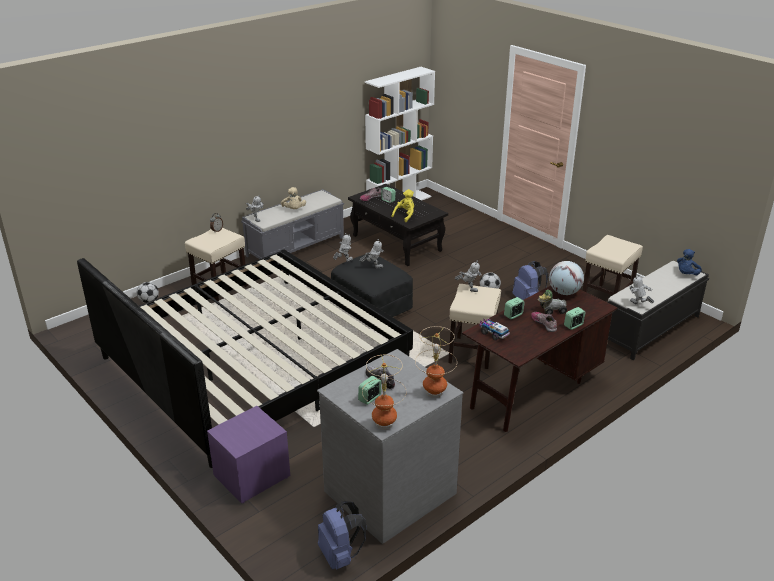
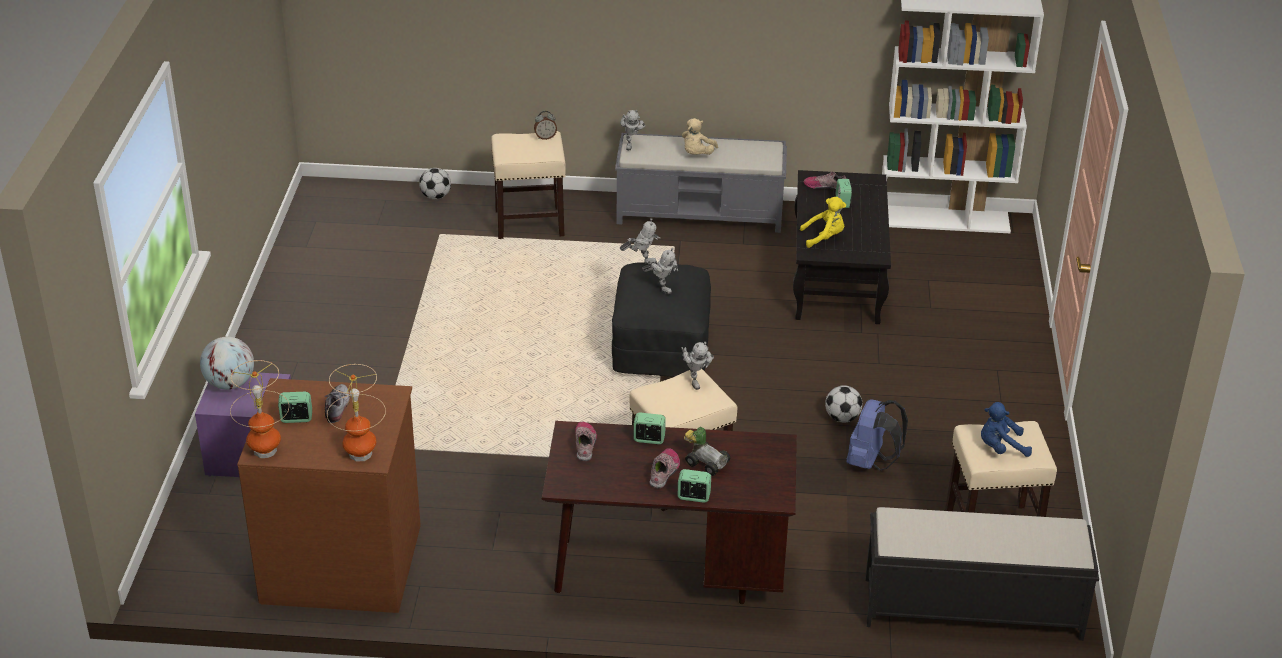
camera: 45 degrees right, 5 degrees up
(254, 360) = (434, 334): bed -> none
(340, 556) = (210, 585): blue backpack -> none
(389, 491) = (342, 561): grey dresser -> brown dresser
(493, 333) = (585, 444): toy truck -> shoe
(564, 292) = (767, 452): globe -> globe (230, 384)
(638, 305) = (895, 542): toy robot -> none
(686, 274) = (1060, 549): blue plush toy -> blue plush toy (1000, 448)

